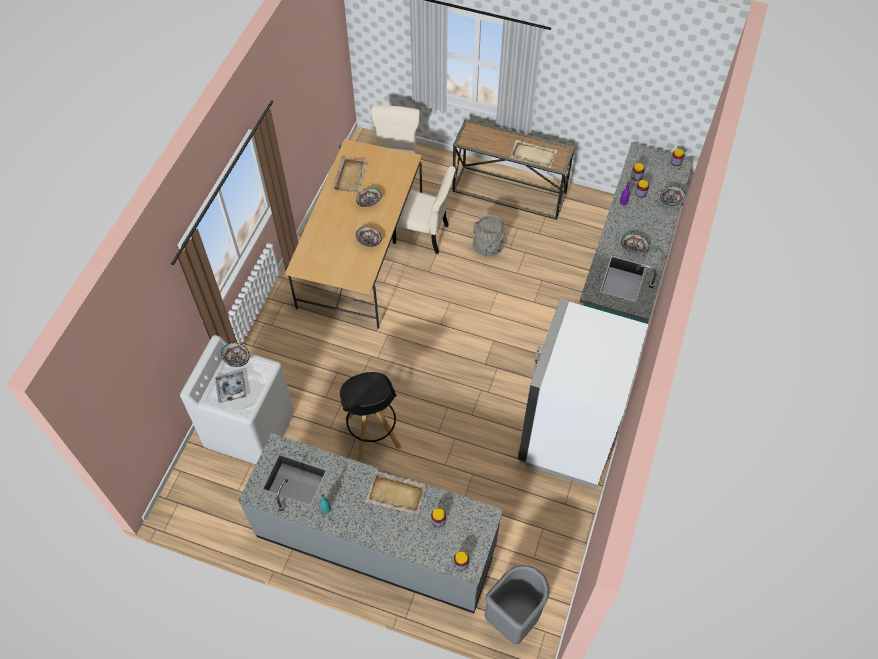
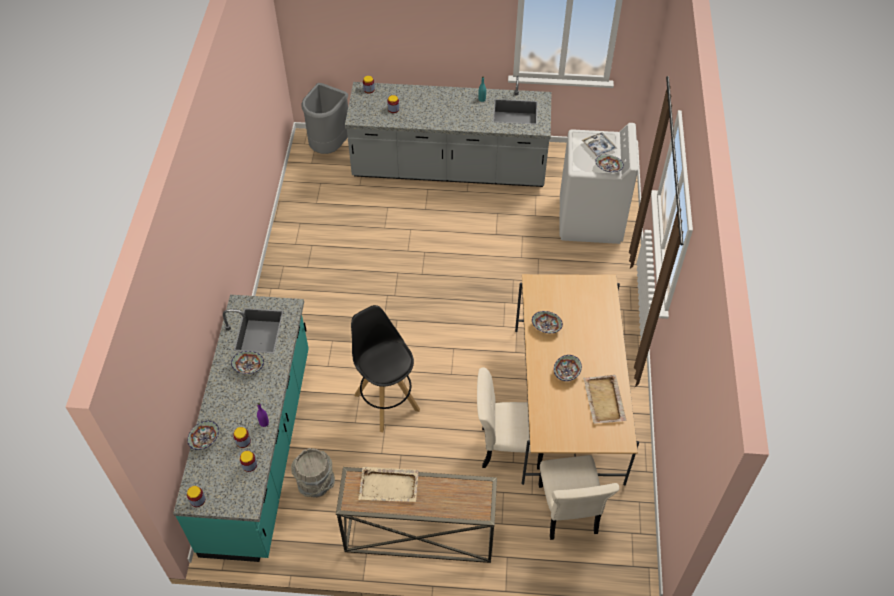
camera: 165 degrees right, 5 degrees down
(373, 433) = (482, 239): black stool -> black stool (386, 401)
(397, 494) = (431, 118): beige tray -> none
(488, 246) = (426, 450): grey bucket -> grey bucket (315, 483)
(568, 435) = (304, 275): white fridge -> none

